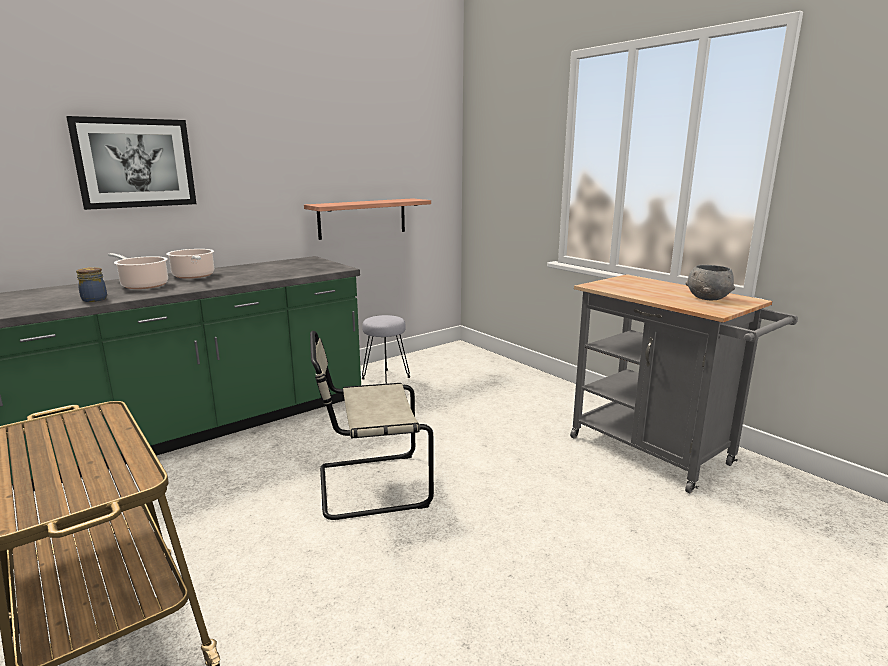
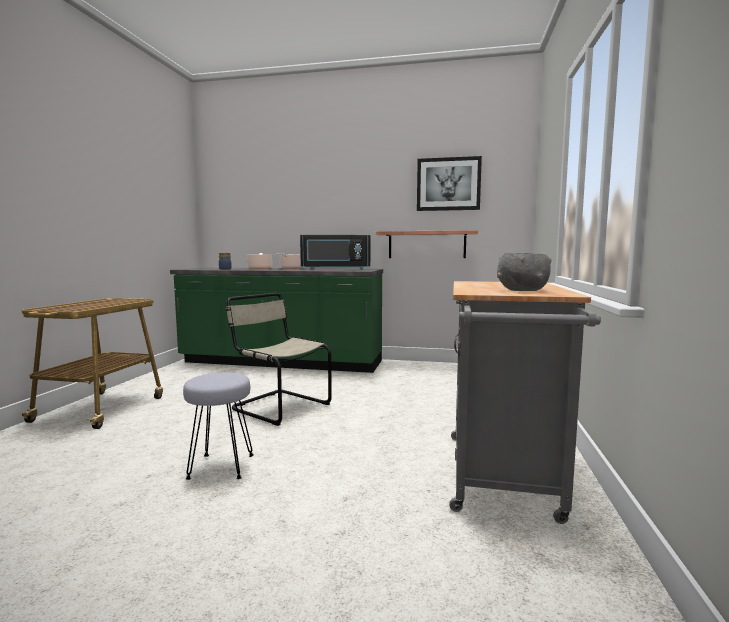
camera: 50 degrees right, 10 degrees down
(135, 163) = (283, 205): picture -> picture (448, 184)
(283, 269) = (335, 269): none -> black microwave
(385, 378) = (414, 370): grey stool -> grey stool (220, 466)

